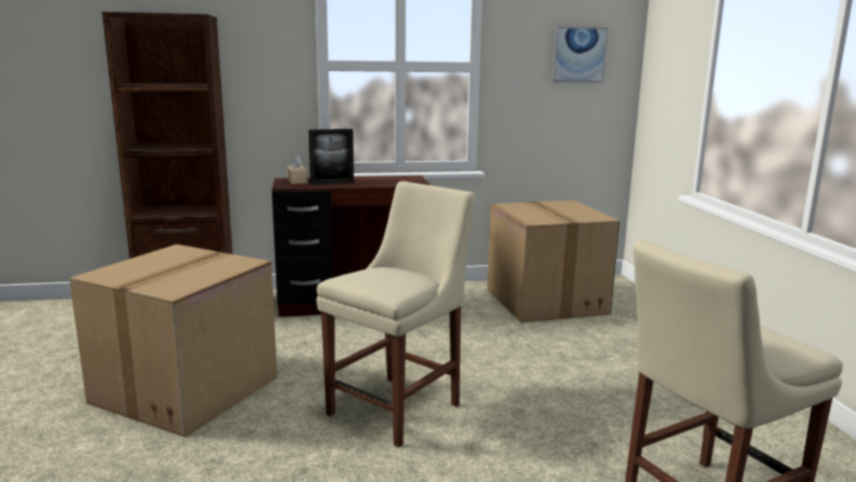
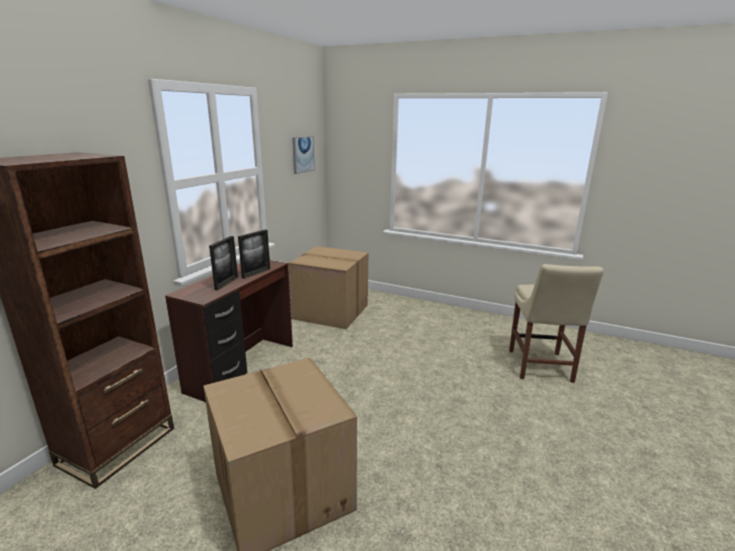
camera: 55 degrees left, 5 degrees up
(297, 181) = (194, 291): beige tissue box -> none
(377, 184) = (256, 273): none -> picture frame
(399, 407) = (399, 405): beige chair -> none

